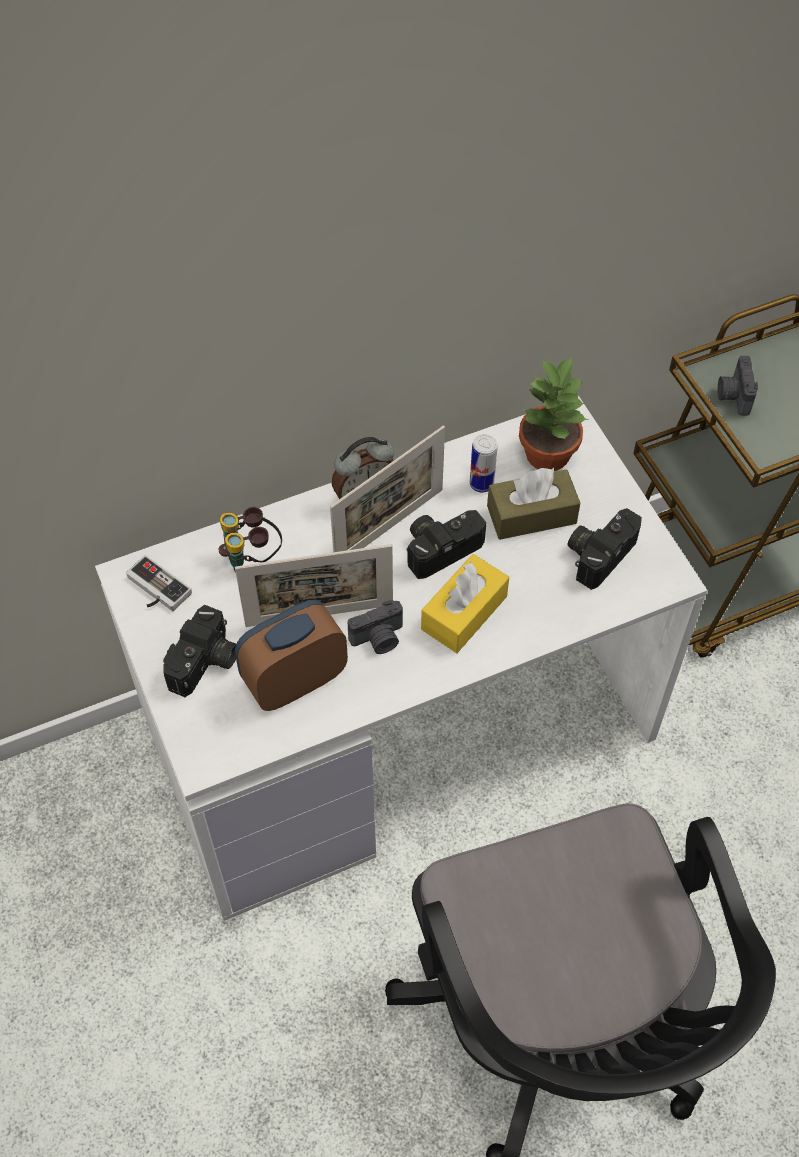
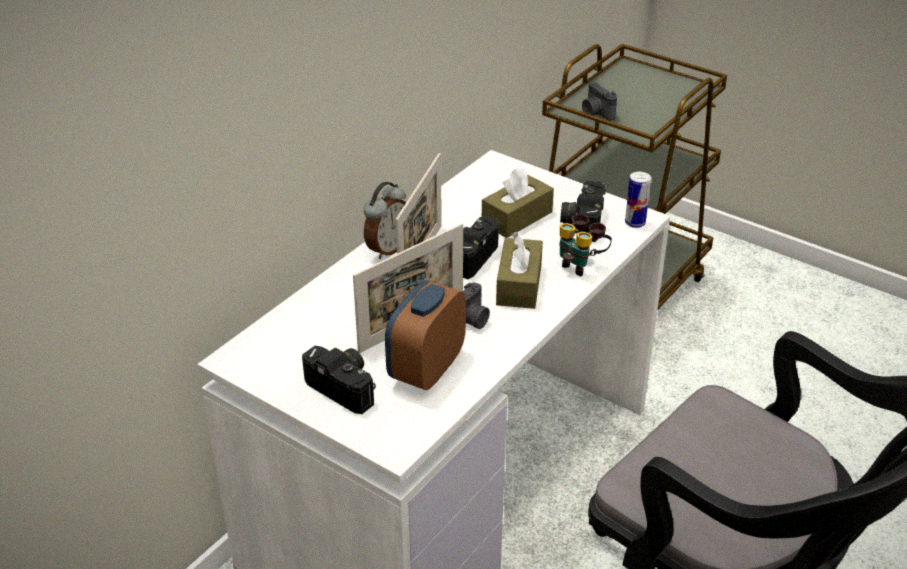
camera: 30 degrees left, 20 degrees down
(155, 590) = (263, 359): game controller -> none
(206, 663) = (345, 387): camera -> camera turned 45 degrees counterclockwise
(252, 558) = (329, 312): binoculars -> binoculars (581, 264)
(464, 613) = (519, 285): yellow tissue box -> brown tissue box
(481, 483) = (466, 214): can -> can (635, 223)
(547, 452) = (497, 183): potted plant -> none

